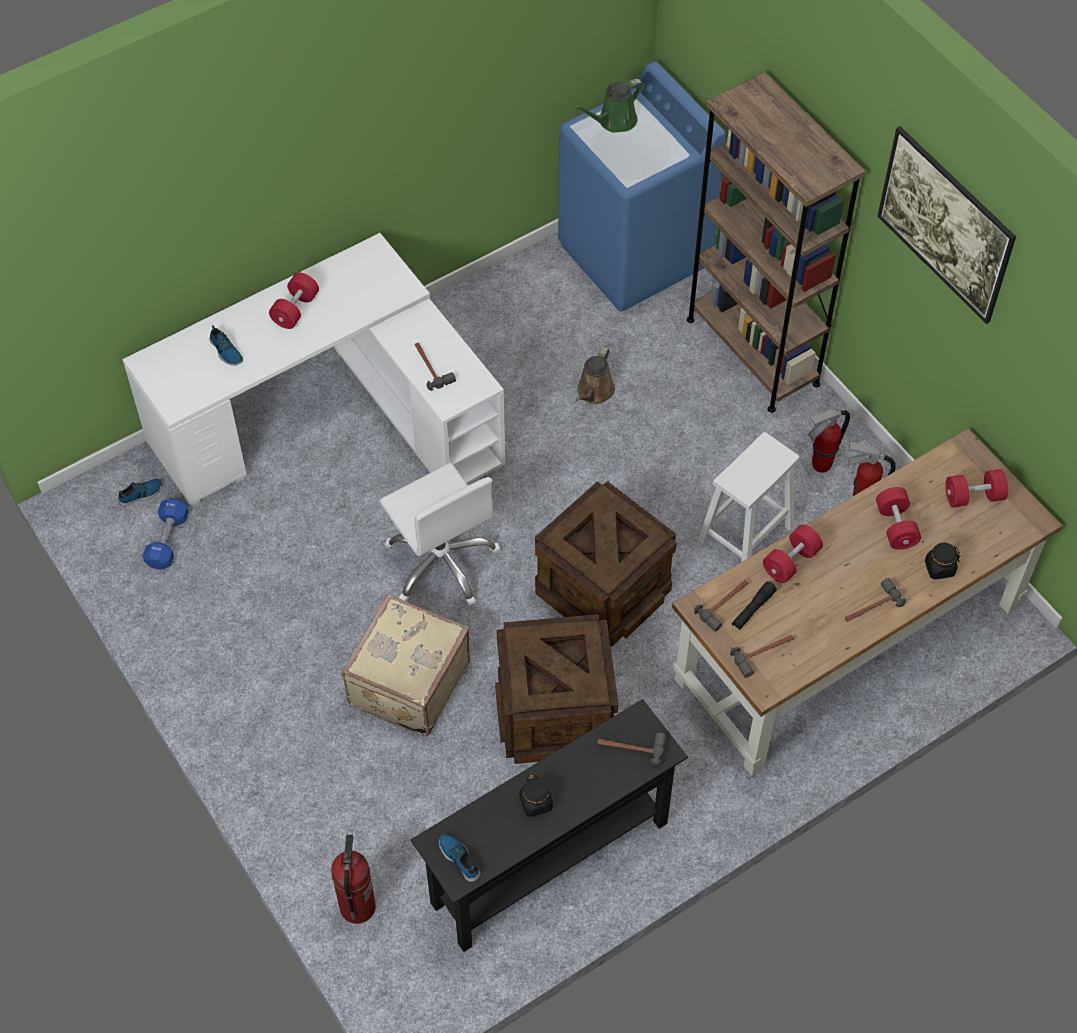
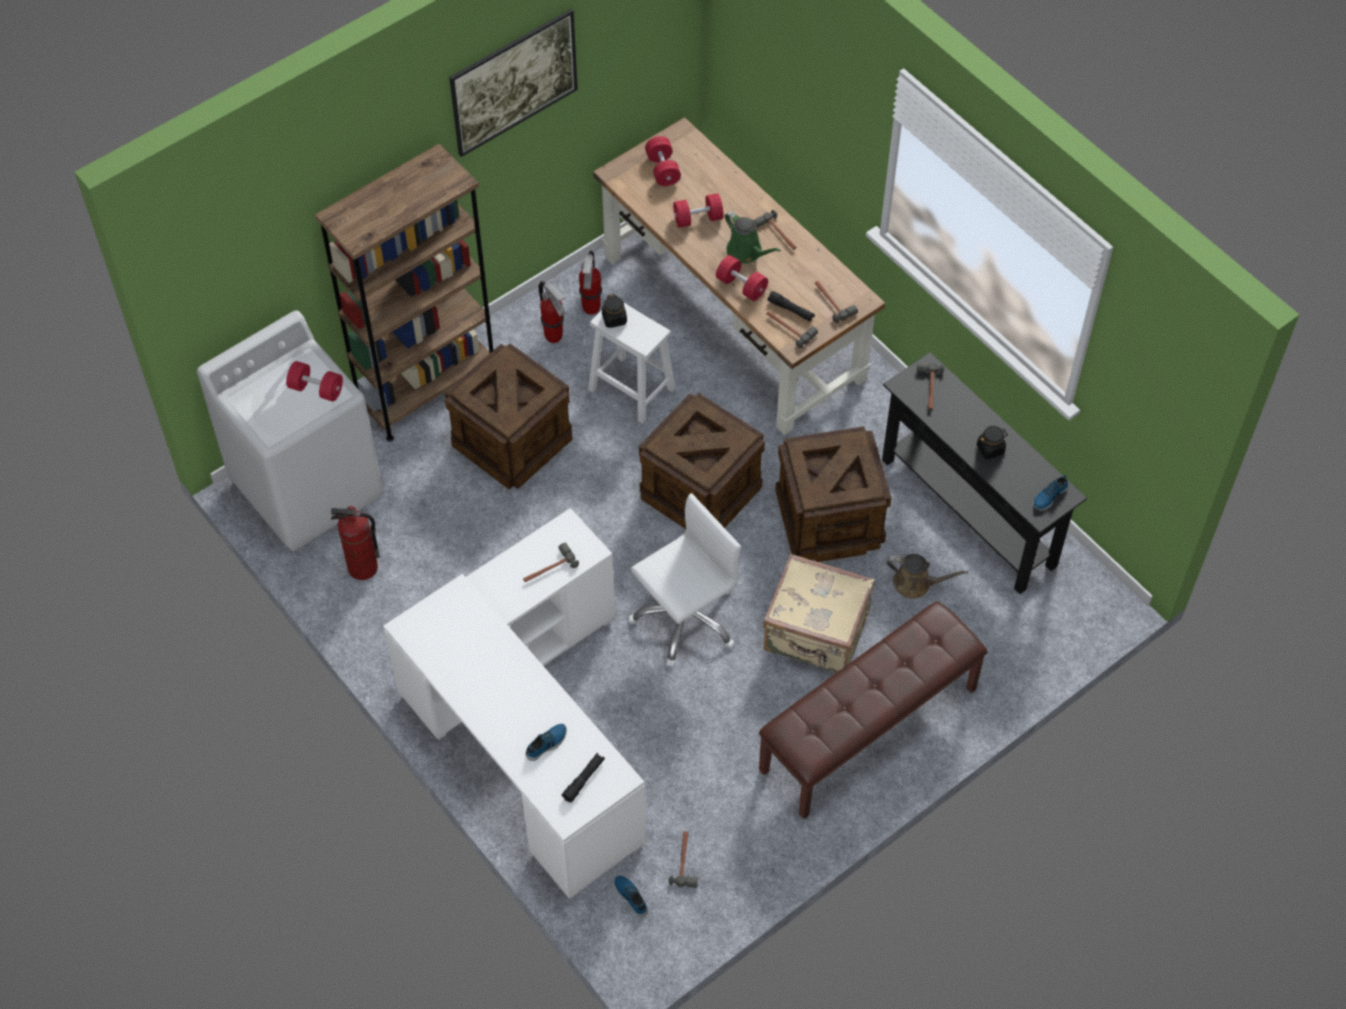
camera: 95 degrees left, 0 degrees up
(168, 540) = (685, 861): blue dumbbell -> hammer
(181, 378) = (583, 780): none -> black flashlight
(280, 720) = (869, 730): none -> brown bench
(295, 309) = (489, 688): red dumbbell -> red dumbbell (316, 389)
(357, 907) = (1034, 647): fire extinguisher -> fire extinguisher (363, 567)
(594, 392) = (481, 511): brown watering can -> brown watering can (916, 584)
(614, 121) = (263, 410): green watering can -> green watering can (747, 252)
(634, 255) = (308, 487): blue washing machine -> white washing machine
(682, 421) = (511, 440): none -> crate
(939, 568) = (735, 192): black jar -> black jar (614, 319)

